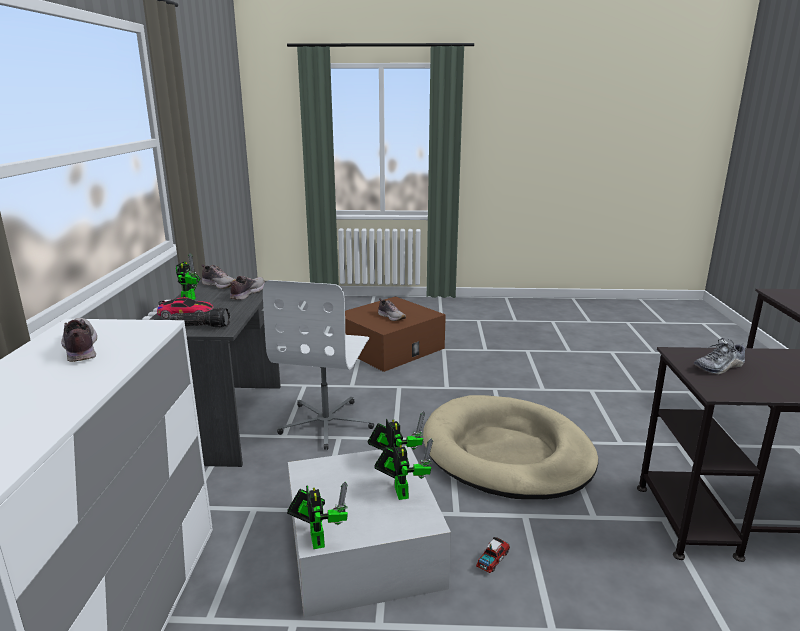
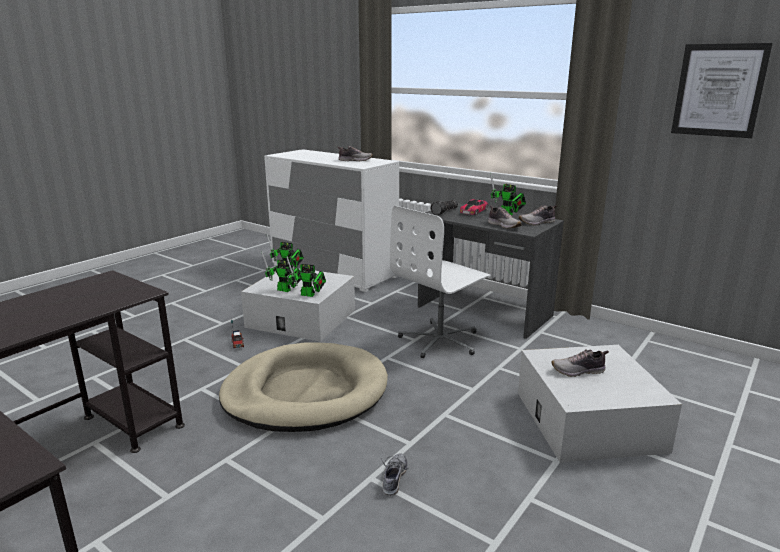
camera: 125 degrees right, 0 degrees up
(199, 125) = (719, 90): none -> picture
(327, 423) = (440, 340): white office chair -> white office chair turned 90 degrees counterclockwise
(390, 348) = (588, 420): brown storage box -> white storage box
(719, 367) = (108, 292): shoe -> shoe (394, 478)

